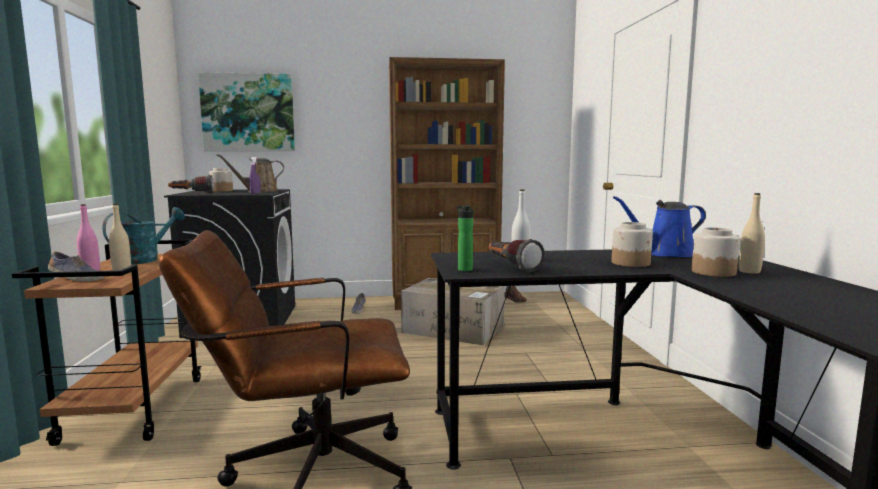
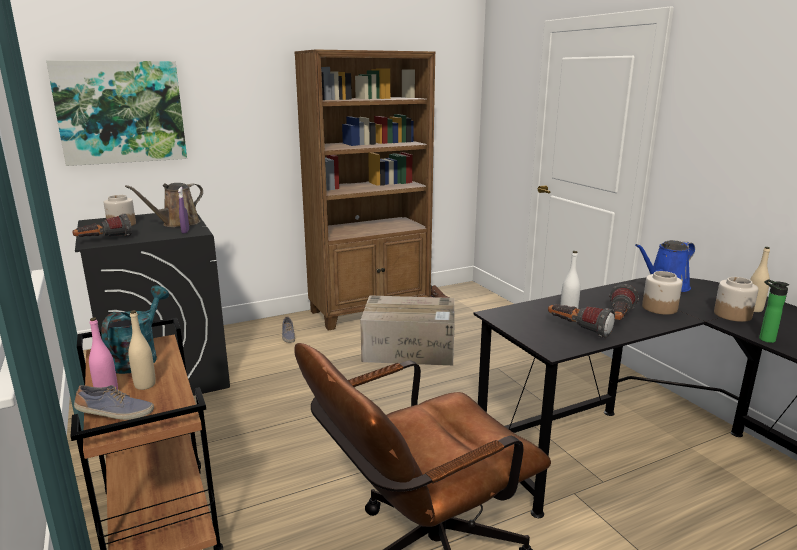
camera: 20 degrees left, 10 degrees up
(464, 269) = (545, 341): bottle -> bottle (764, 339)
(570, 265) = (619, 319): none -> flashlight

